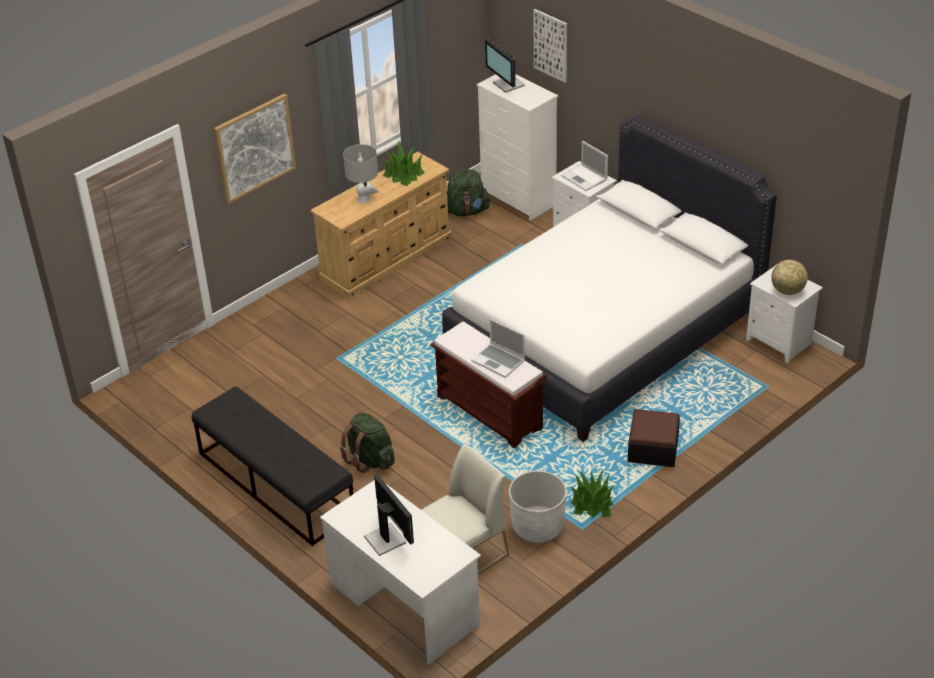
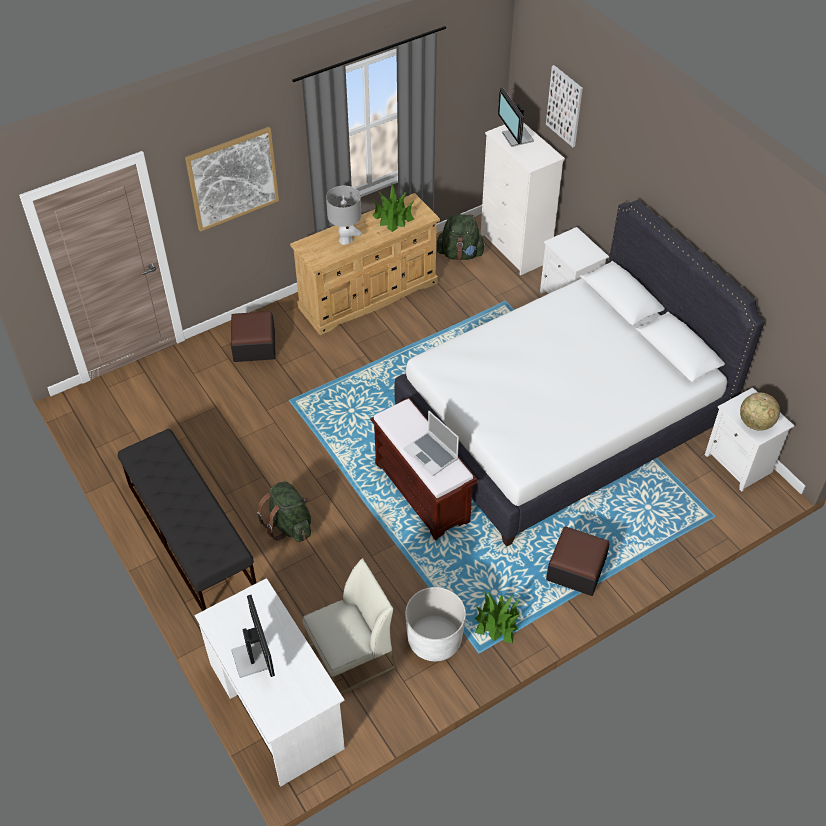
camera: 10 degrees right, 10 degrees up
(286, 319) = (254, 346): none -> ottoman
(585, 178) = (577, 248): laptop -> none

